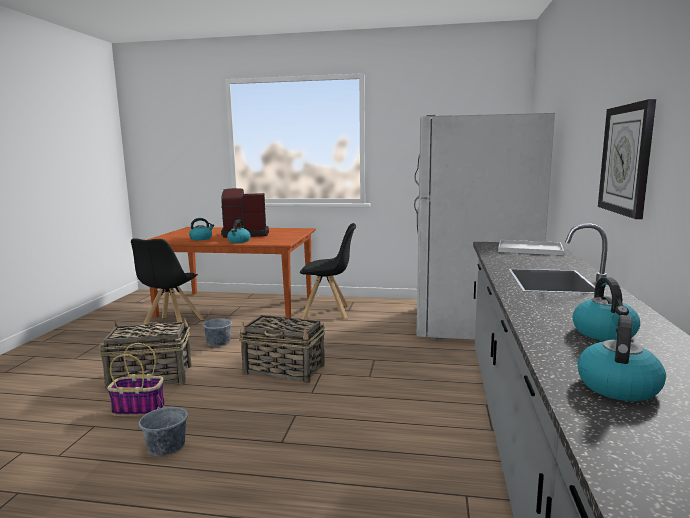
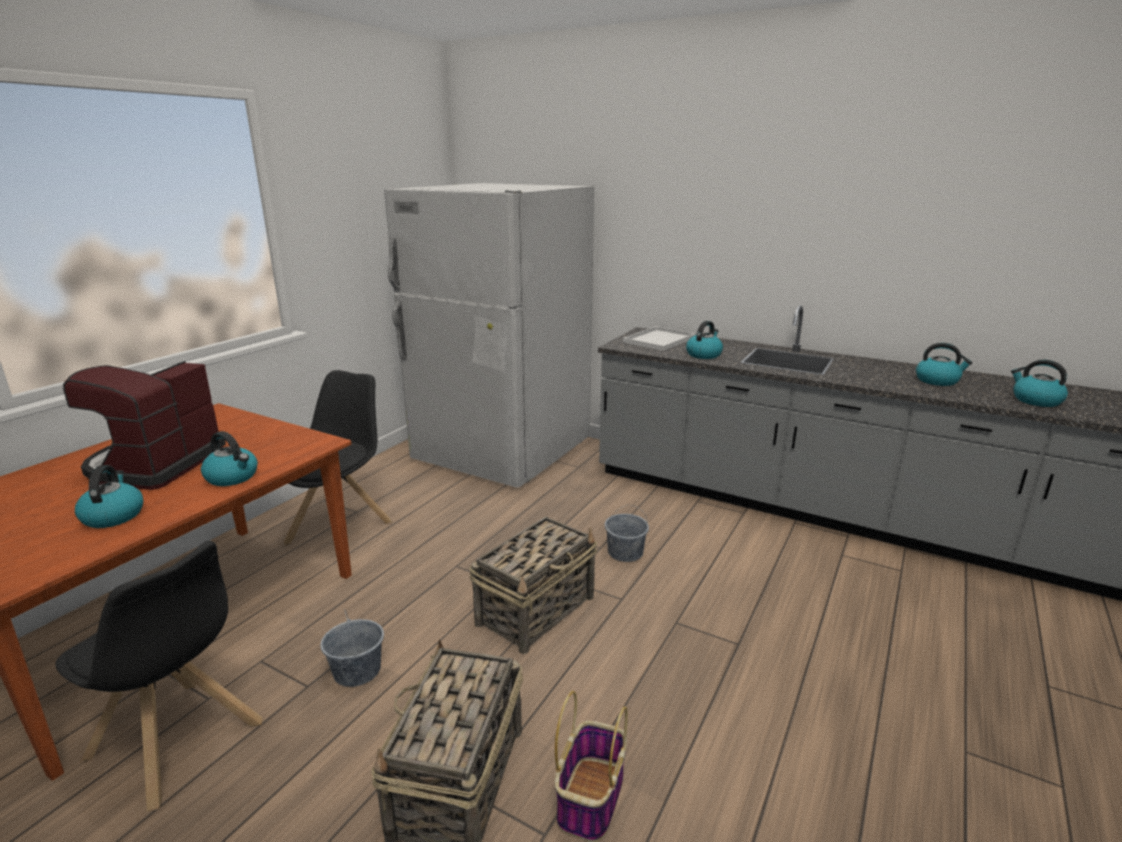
camera: 70 degrees left, 10 degrees up
(166, 446) = (727, 758): grey bucket -> grey bucket (625, 552)
(510, 260) = (704, 354): none -> kettle
(626, 159) = (802, 248): wall clock -> none

